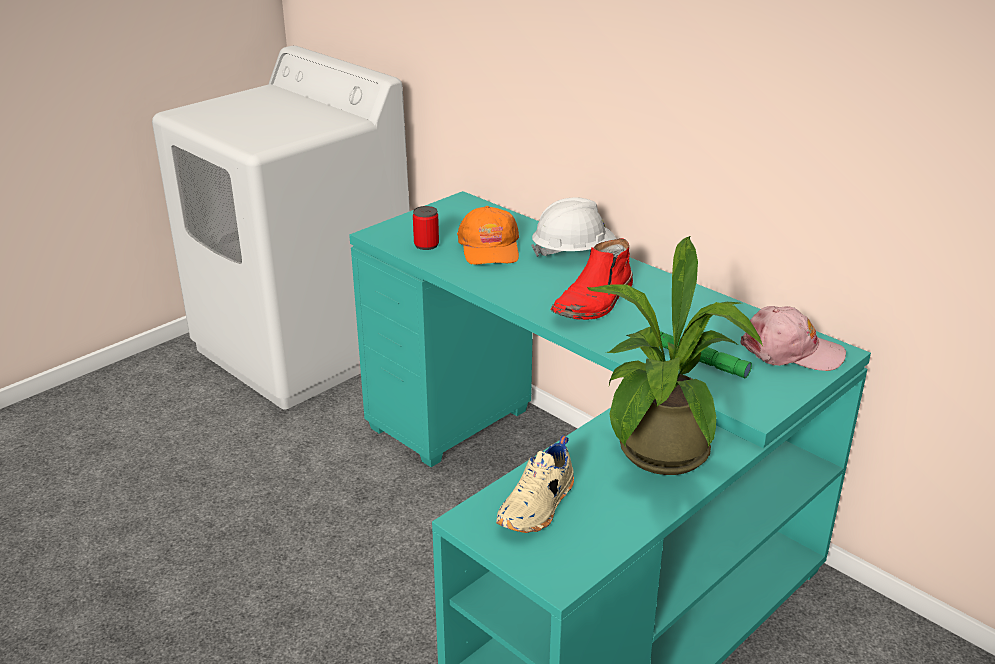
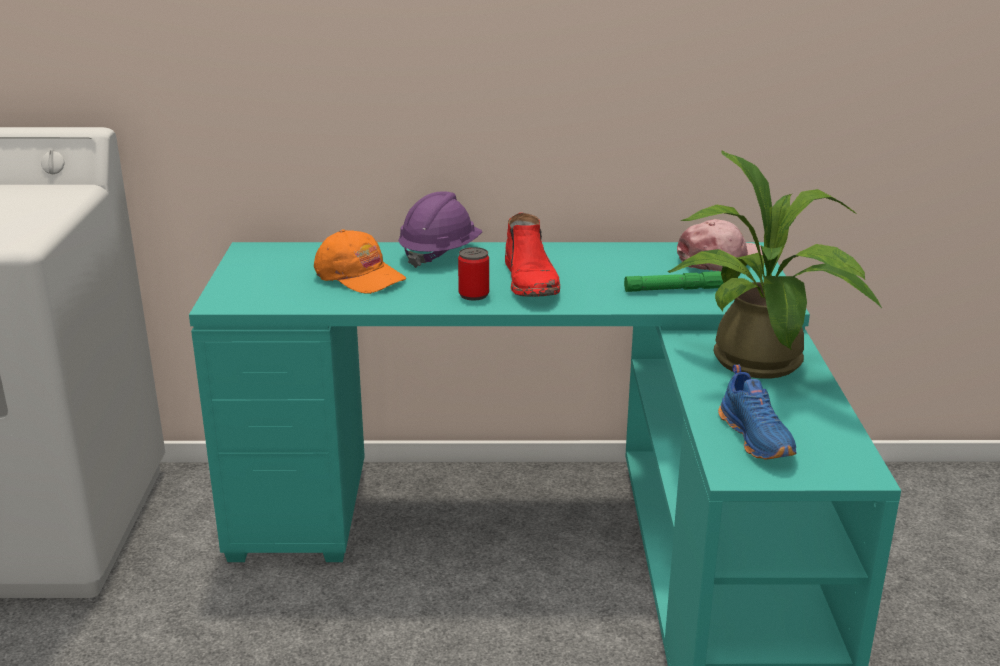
camera: 45 degrees left, 5 degrees down
(426, 245) = (293, 294): can -> can (473, 295)
(538, 507) = (757, 438): beige shoe -> blue shoe
(573, 253) = (440, 254): white hard hat -> purple hard hat

